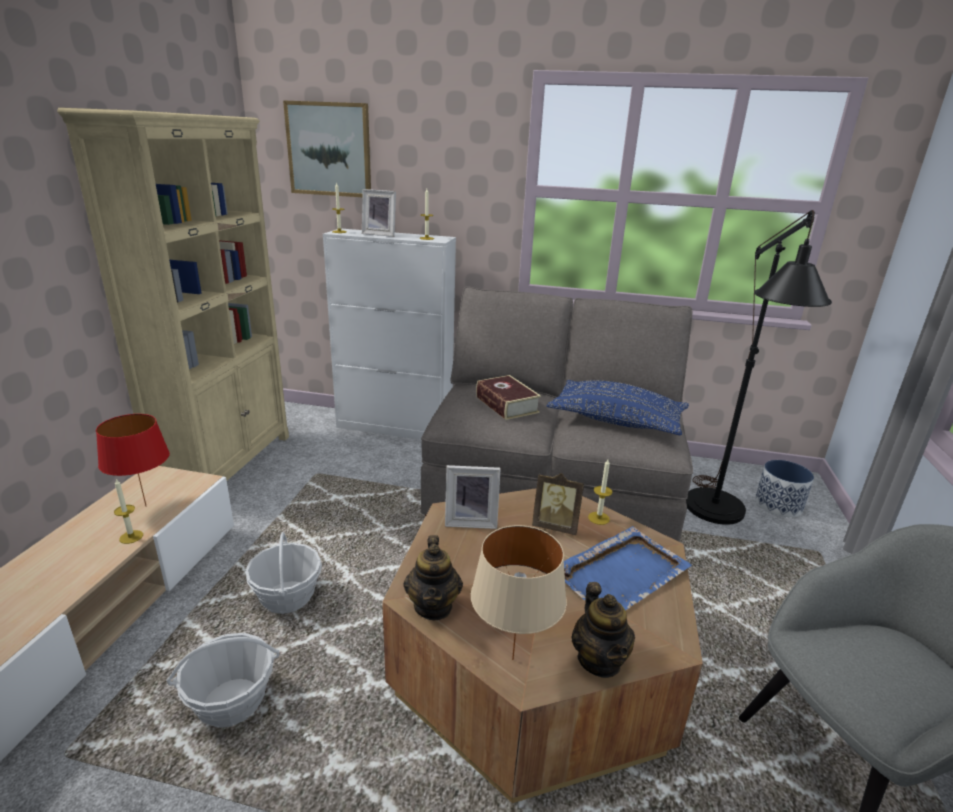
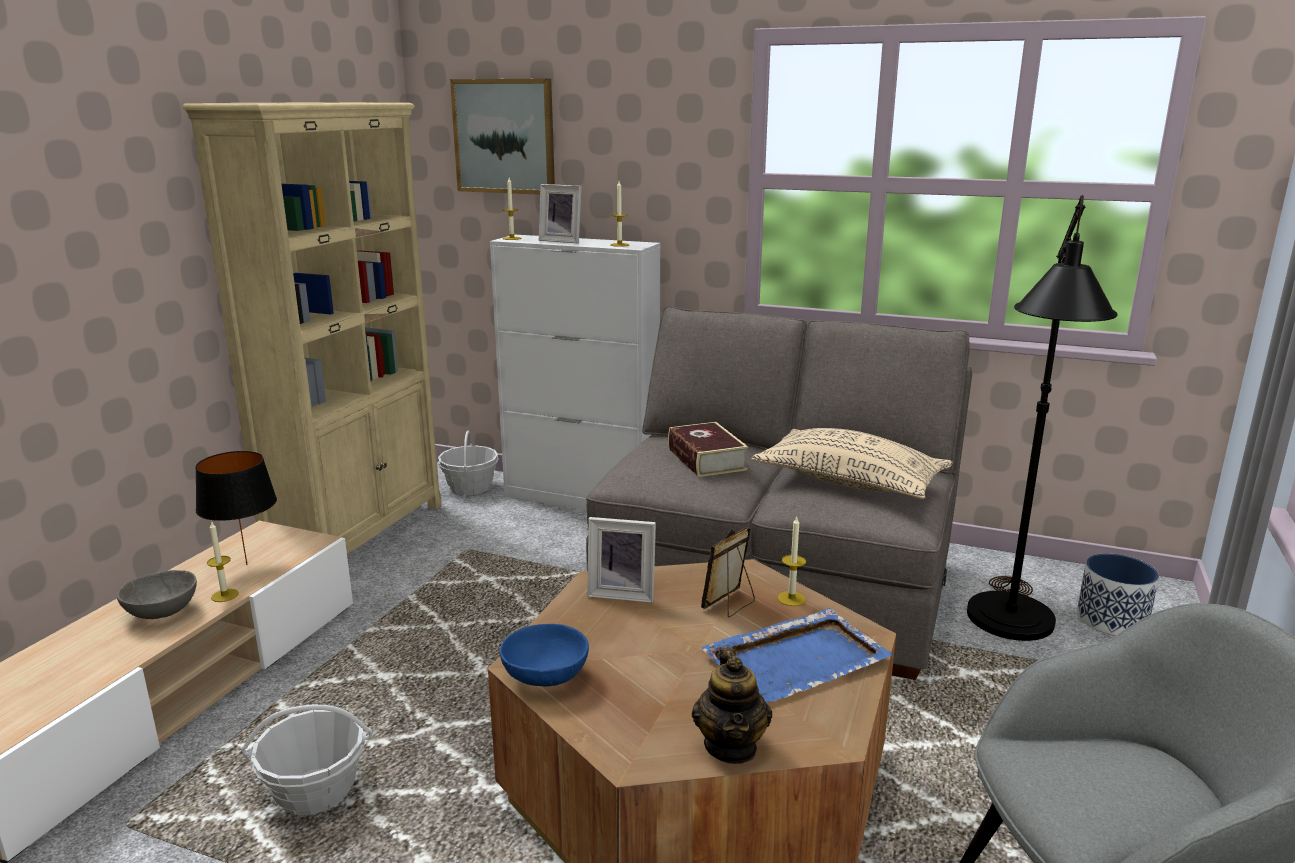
camera: 10 degrees right, 5 degrees down
(75, 558) = (161, 613): none -> grey bowl
(145, 506) = (246, 564): red table lamp -> black table lamp
(287, 597) = (402, 687): basket -> basket (470, 487)
(433, 606) = (547, 677): teapot -> blue bowl
(513, 660) = (625, 737): beige table lamp -> none
(555, 526) = (730, 604): picture frame -> picture frame turned 105 degrees clockwise
(616, 420) = (850, 482): blue pillow -> beige pillow

